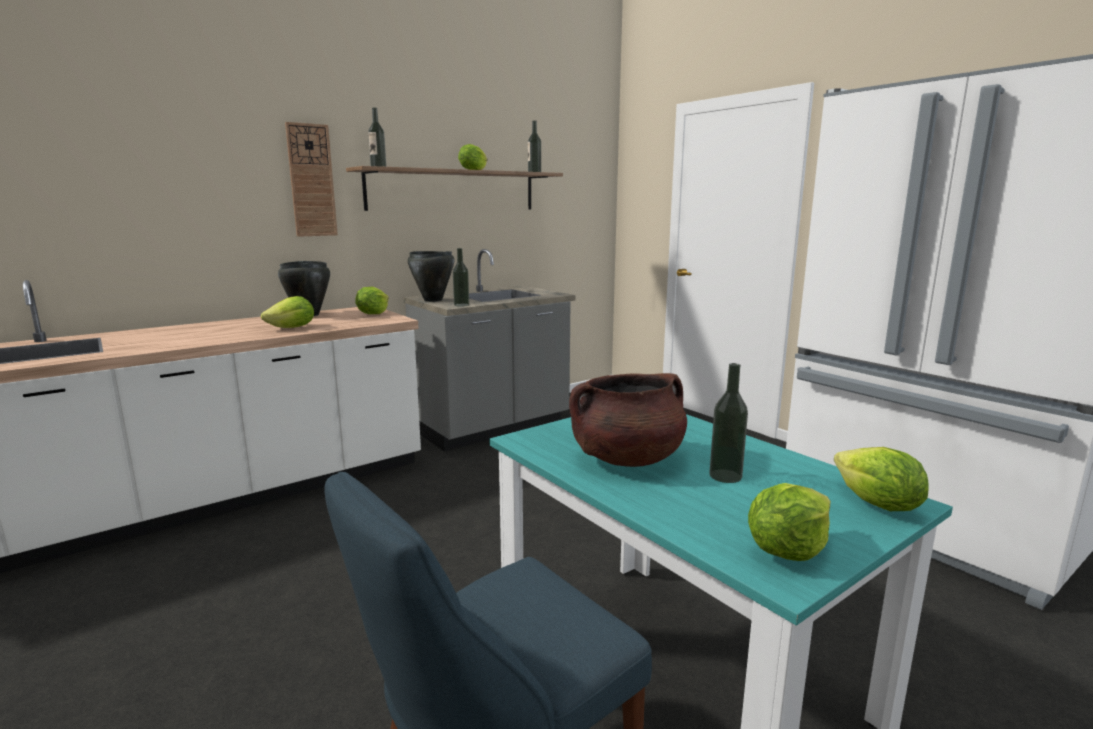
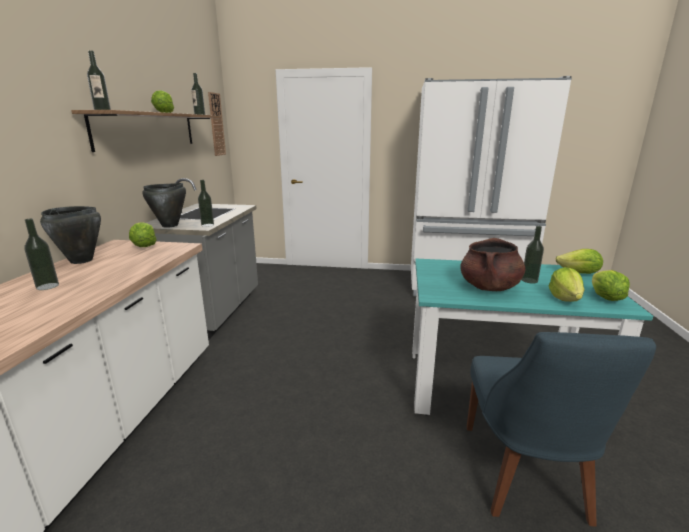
camera: 45 degrees left, 5 degrees up
(244, 326) = (47, 286): none -> bottle
(292, 328) = (113, 274): lettuce -> lettuce (565, 298)
(311, 180) = (44, 123): wall clock -> wall clock (216, 124)

